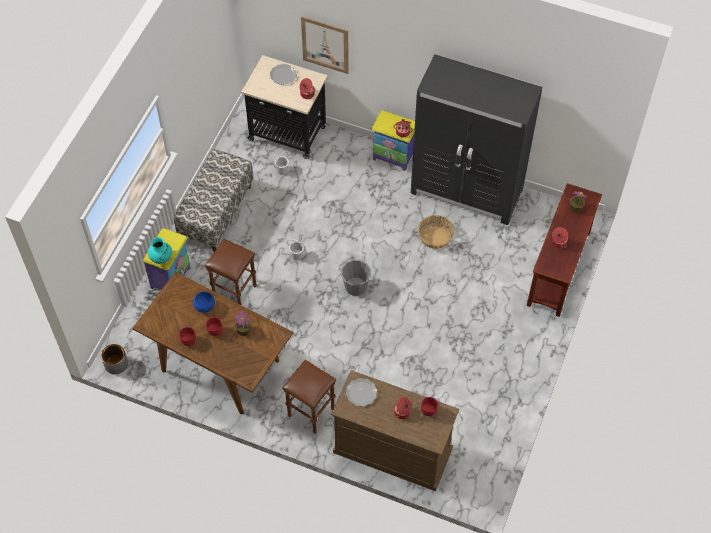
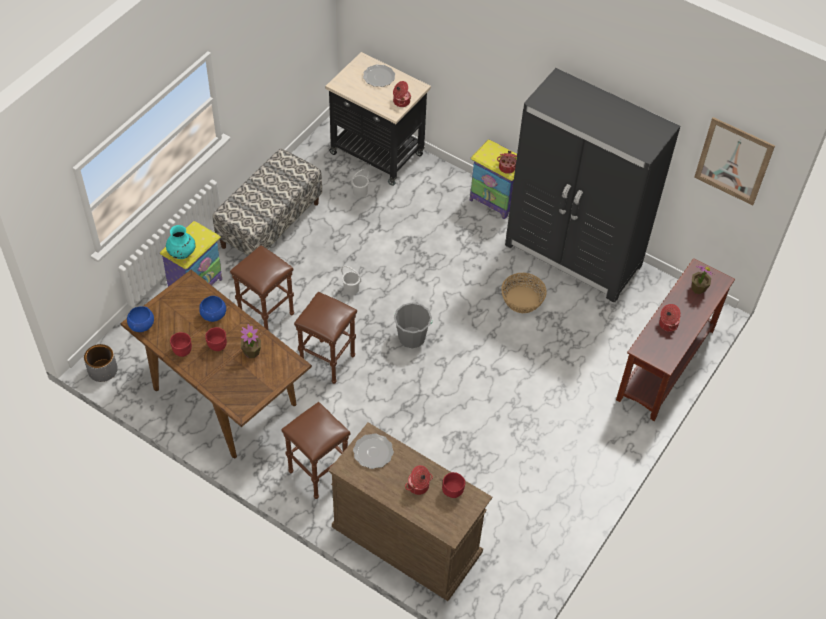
camera: 10 degrees right, 5 degrees down
(150, 327) = (142, 326): none -> blue bowl
(295, 319) = (329, 361): none -> brown stool
(325, 45) = (432, 45): picture -> picture (733, 161)

